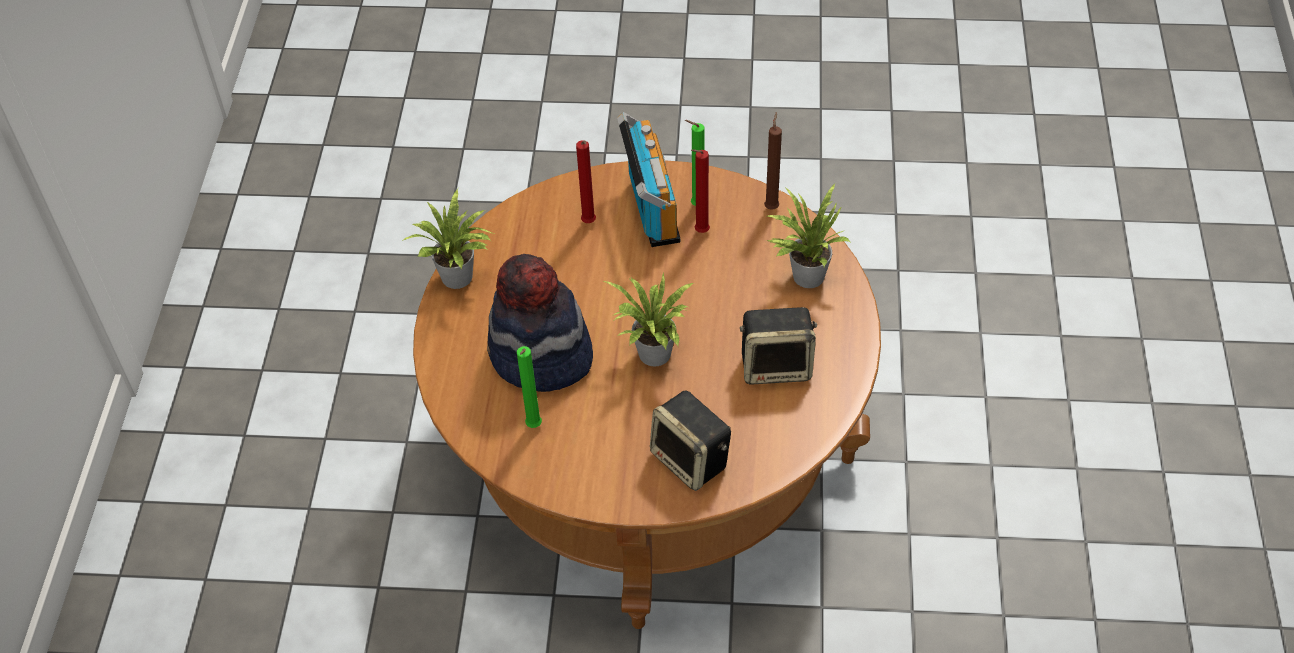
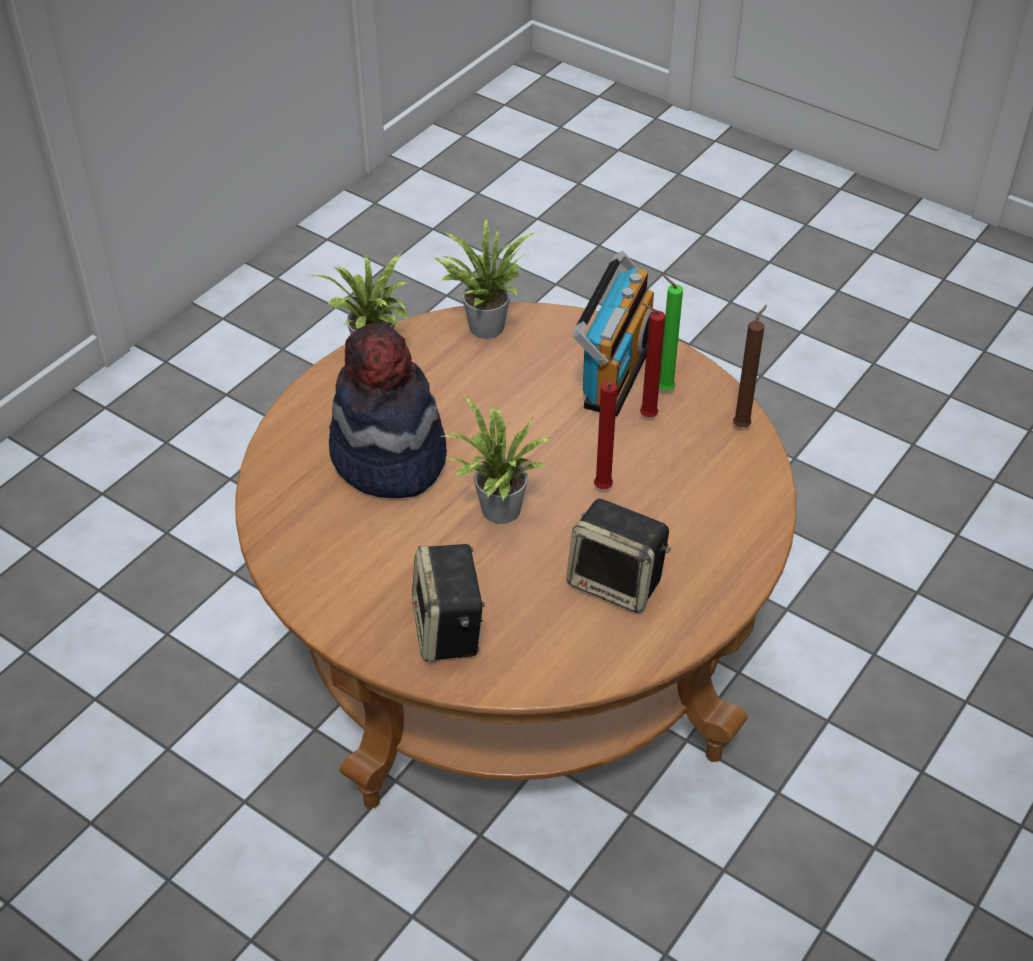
camera: 30 degrees right, 5 degrees down
(533, 427) = (324, 520): green candle -> none
(589, 224) = (540, 359): red candle -> red candle (602, 490)
(804, 275) = (722, 507): potted plant -> potted plant (483, 324)

